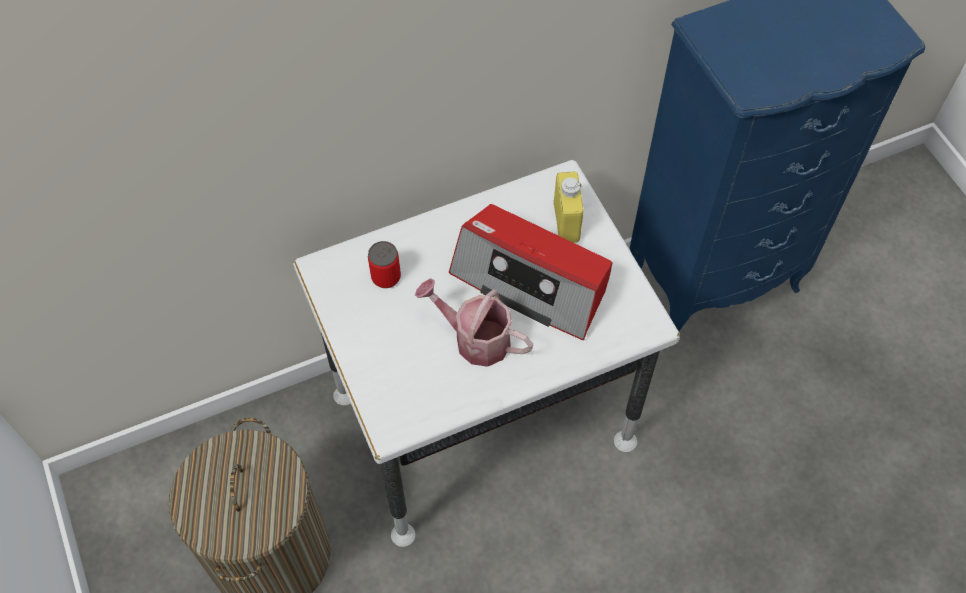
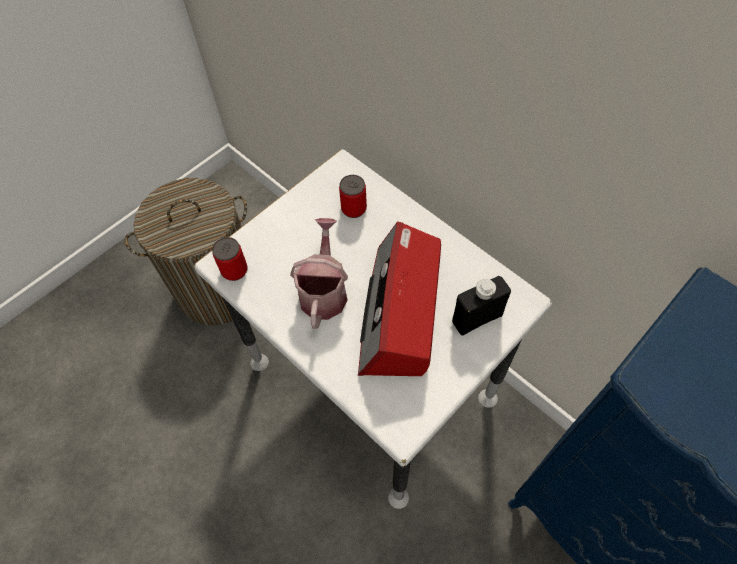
camera: 70 degrees right, 0 degrees up
(407, 416) = (234, 270): none -> can
(566, 222) = (477, 318): yellow bottle -> black bottle

